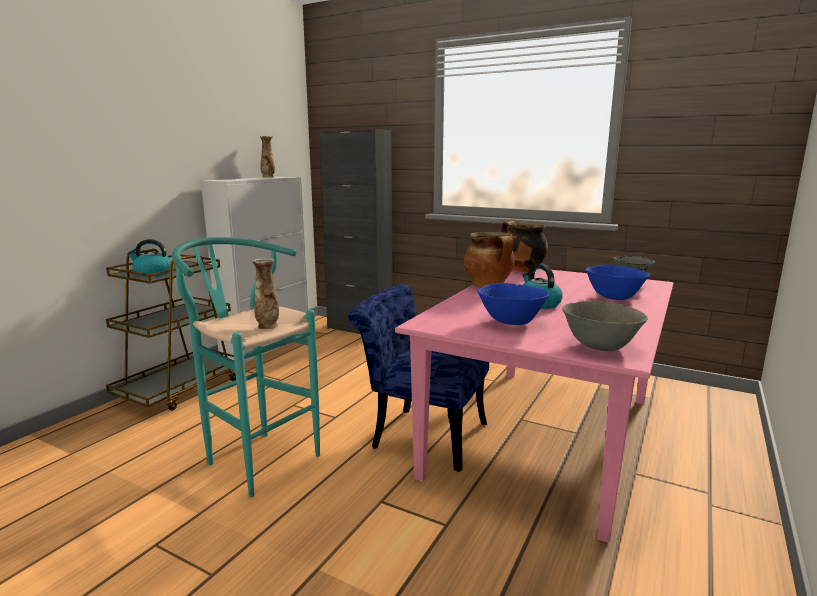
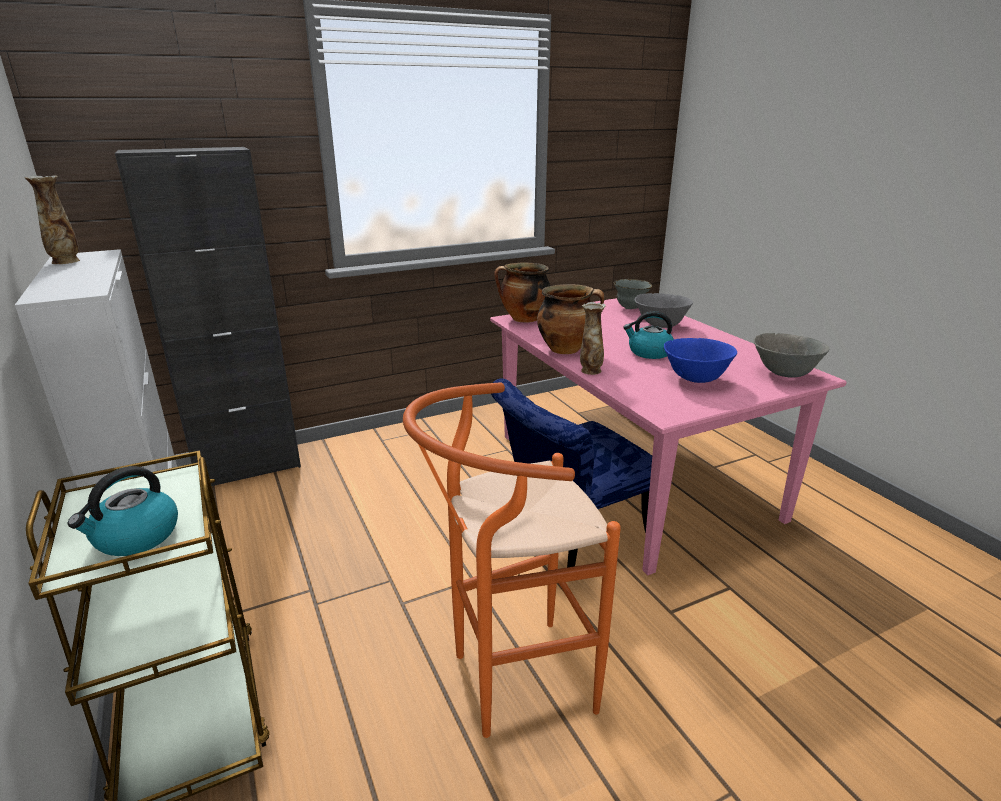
camera: 55 degrees left, 10 degrees up
(255, 457) = (508, 682): turquoise stool -> orange stool
(268, 326) = (558, 499): vase -> vase (590, 370)
(613, 298) = (660, 326): blue bowl -> grey bowl

